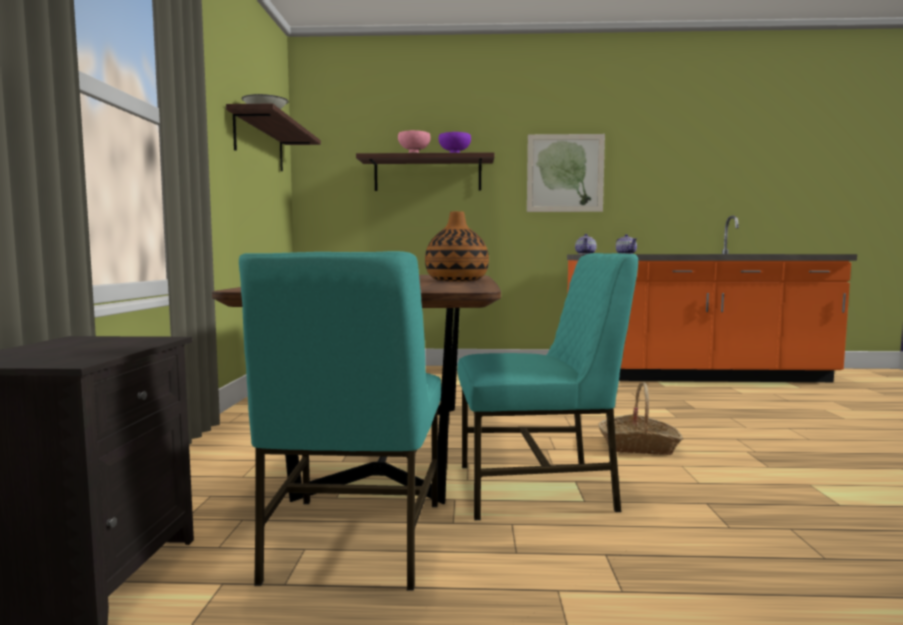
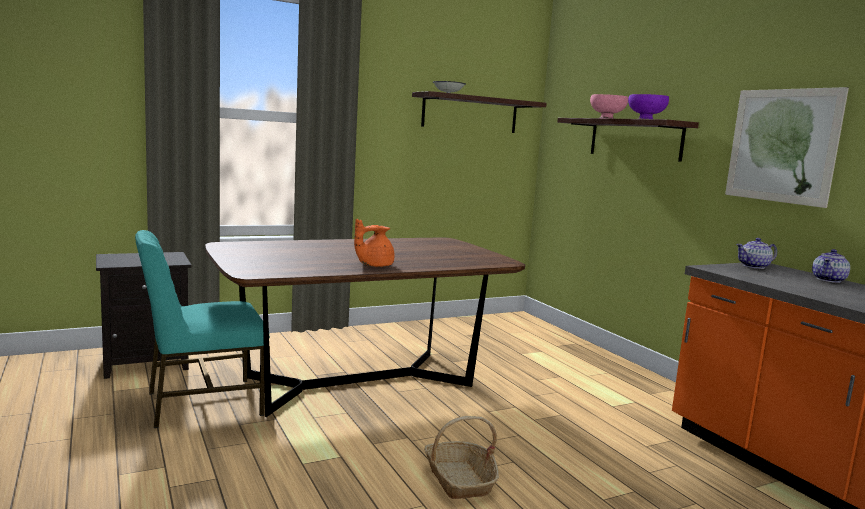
camera: 60 degrees right, 5 degrees up
(456, 281) = (373, 265): vase -> orange teapot
(538, 488) = (314, 443): turquoise chair -> none

